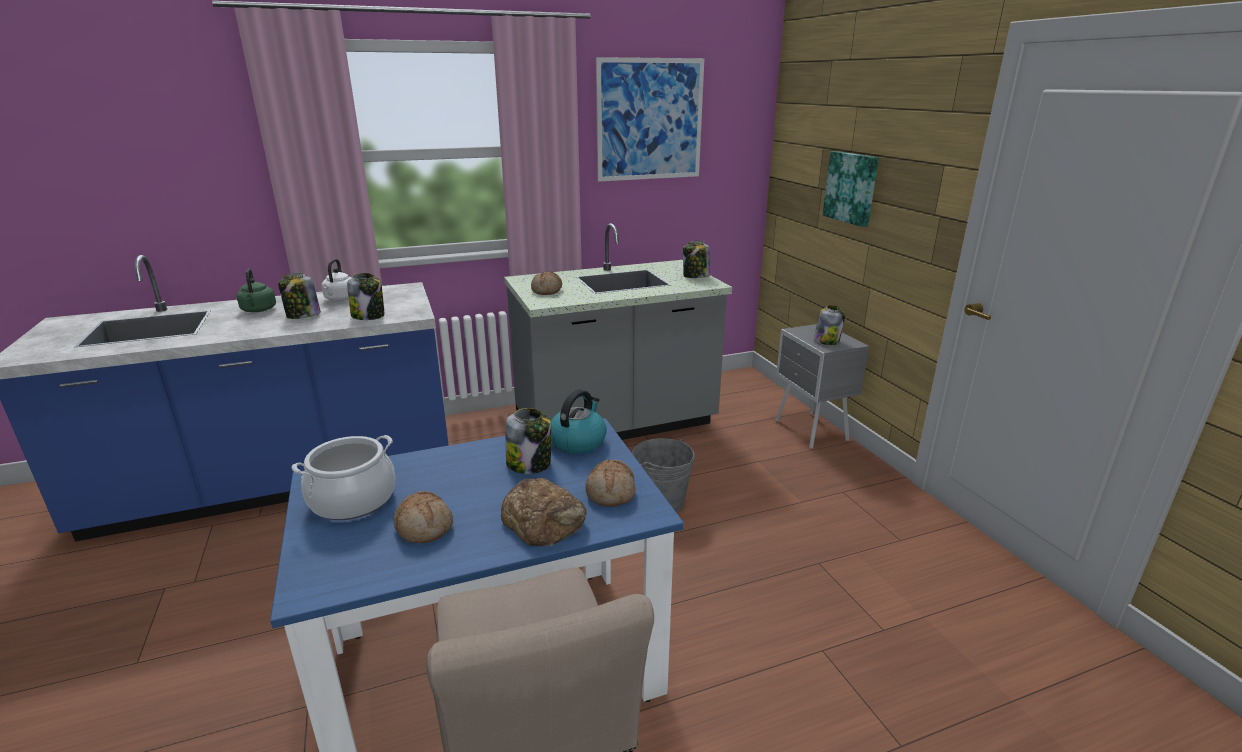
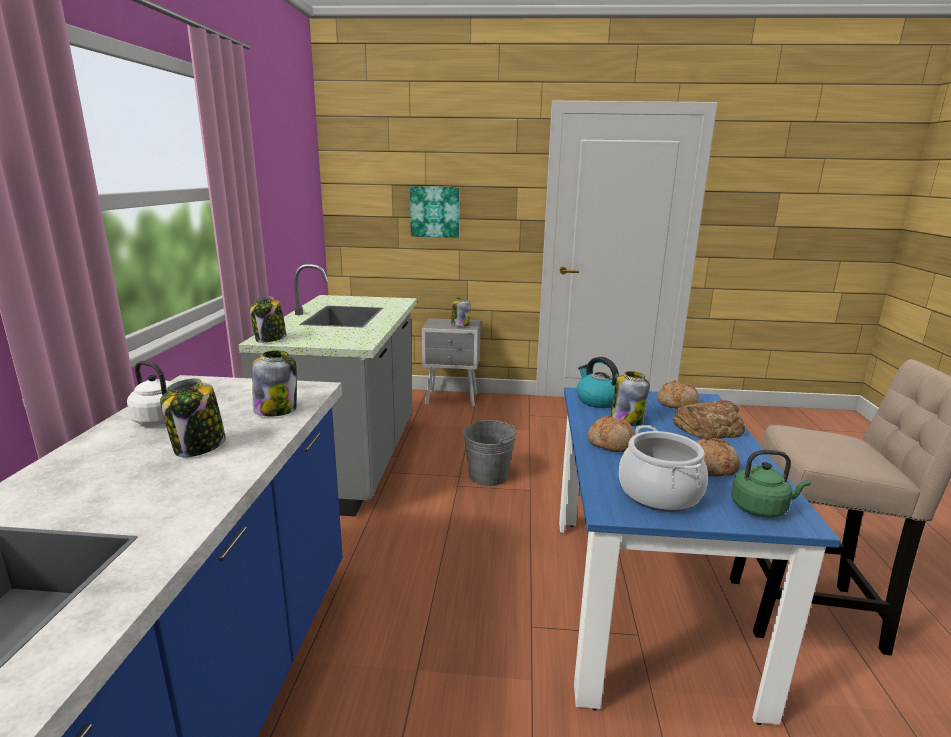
camera: 65 degrees left, 5 degrees down
(258, 310) = (97, 479): green kettle -> green kettle (761, 508)
(547, 291) = (325, 337): bread -> bread (611, 443)
(650, 120) = (271, 162): picture -> none
(695, 276) = (374, 299): jar -> jar (270, 339)

